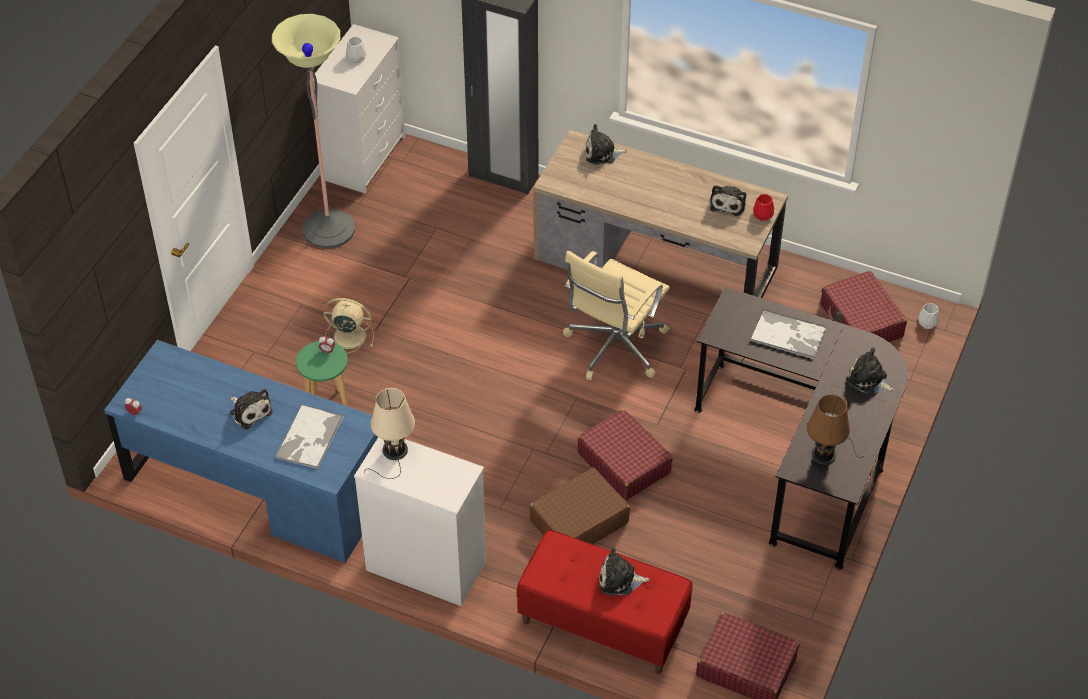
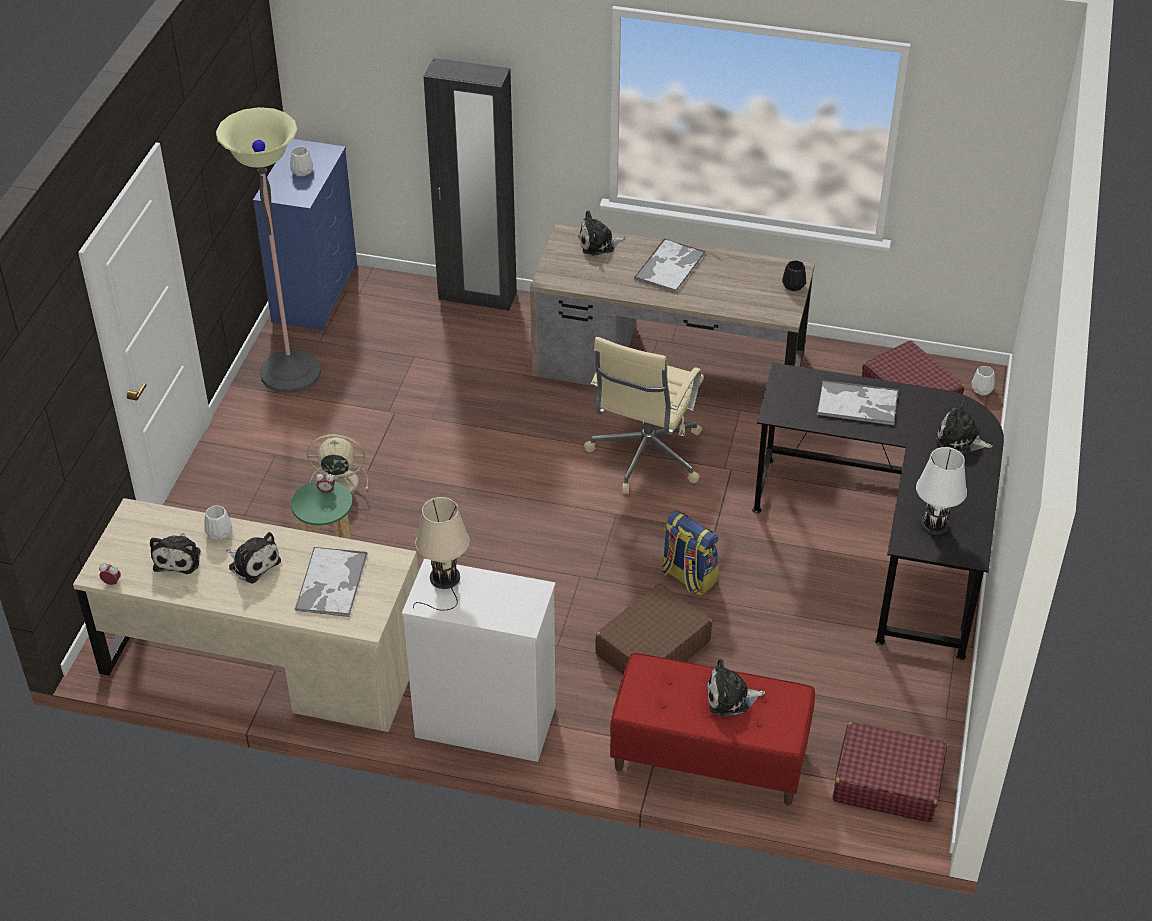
camera: 10 degrees left, 5 degrees down
(227, 380) = (219, 532): none -> white vase
(256, 485) = (262, 658): blue desk -> beige desk
(364, 157) = (315, 294): white dresser -> blue dresser
(624, 462) = (688, 577): red suitcase -> backpack
(659, 183) = (670, 266): none -> tray
(728, 203) = (752, 278): plush toy -> plush toy (178, 558)
(763, 214) = (794, 285): red vase -> black vase
(826, 454) = (937, 522): brown table lamp -> white table lamp

